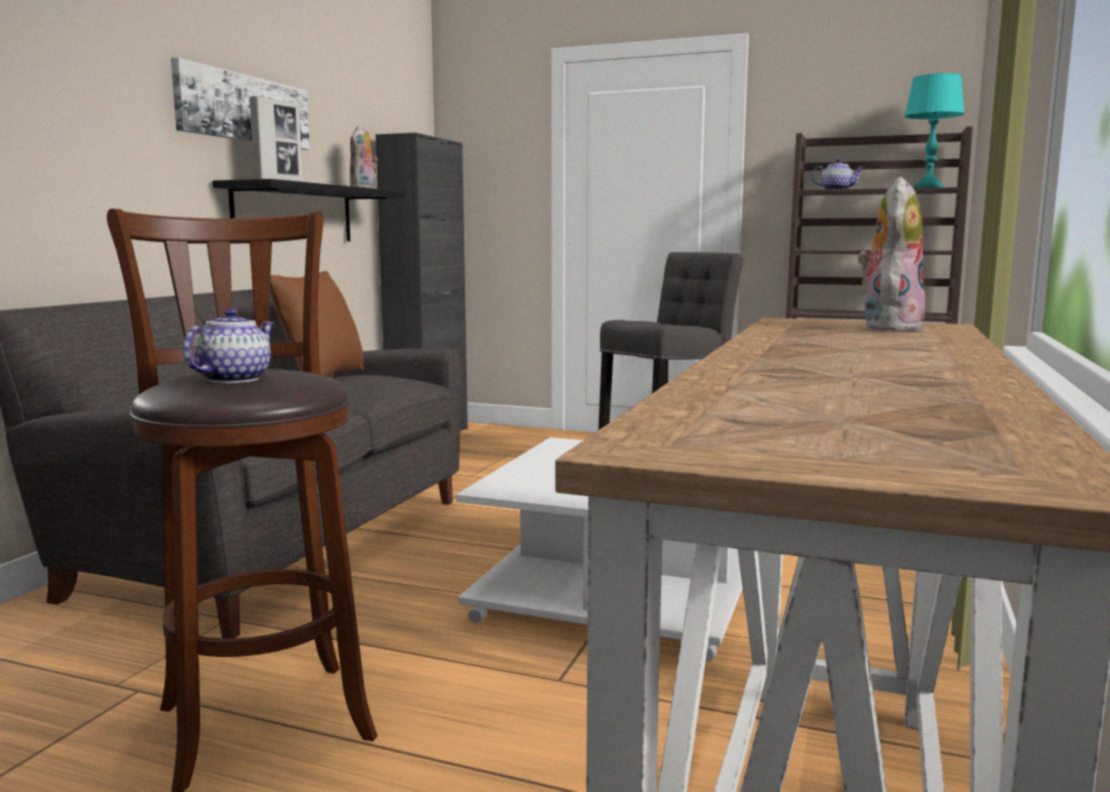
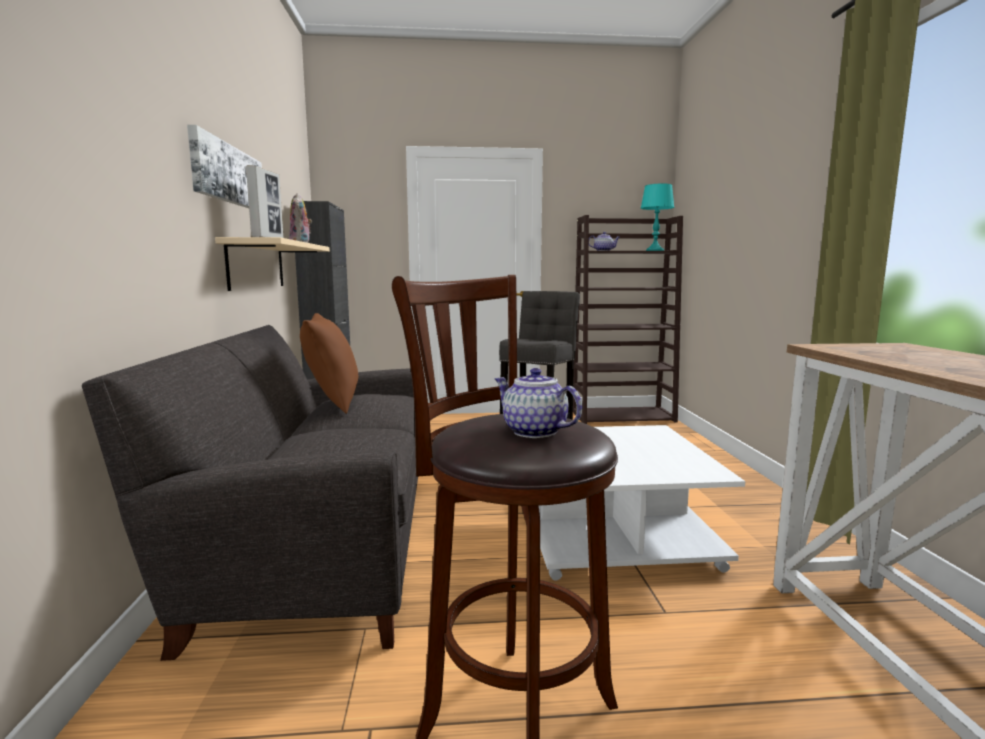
camera: 25 degrees left, 0 degrees up
(234, 379) = (533, 431): teapot -> teapot turned 45 degrees counterclockwise
(294, 214) = (256, 265): black shelf -> beige shelf
(888, 327) = (897, 349): plush toy -> none

